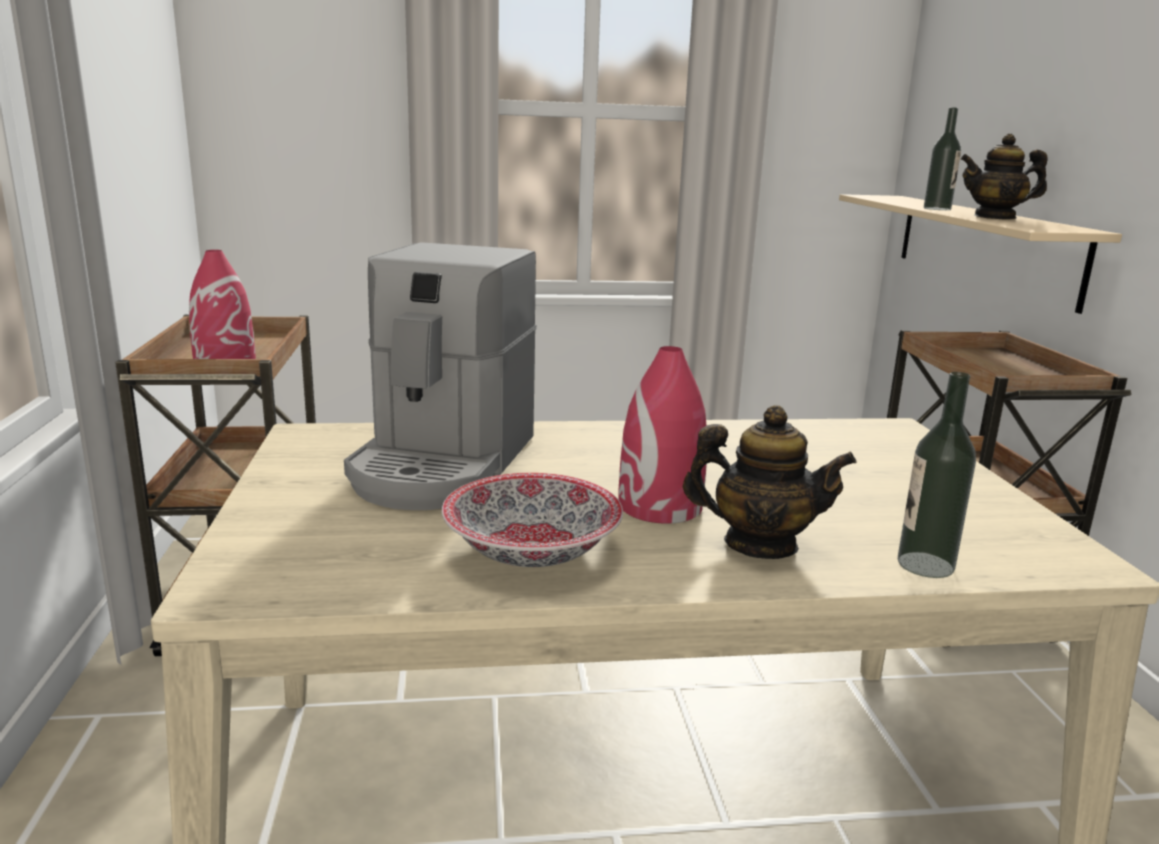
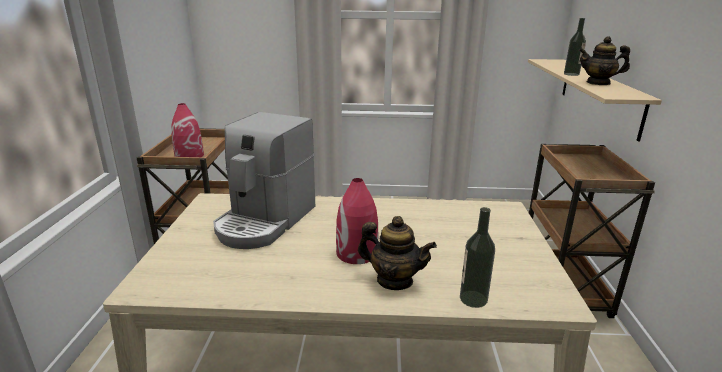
camera: 10 degrees right, 5 degrees up
(530, 550) = (282, 276): bowl -> none

